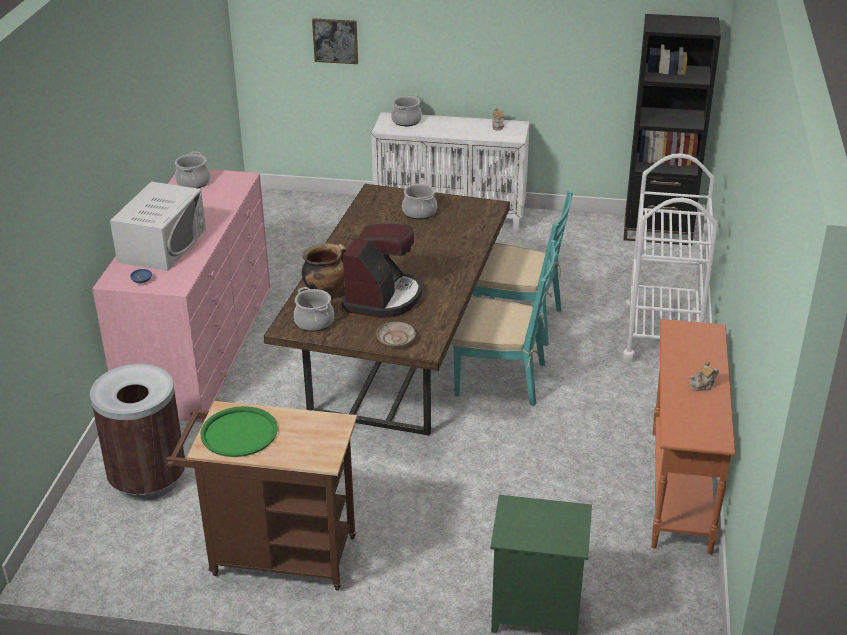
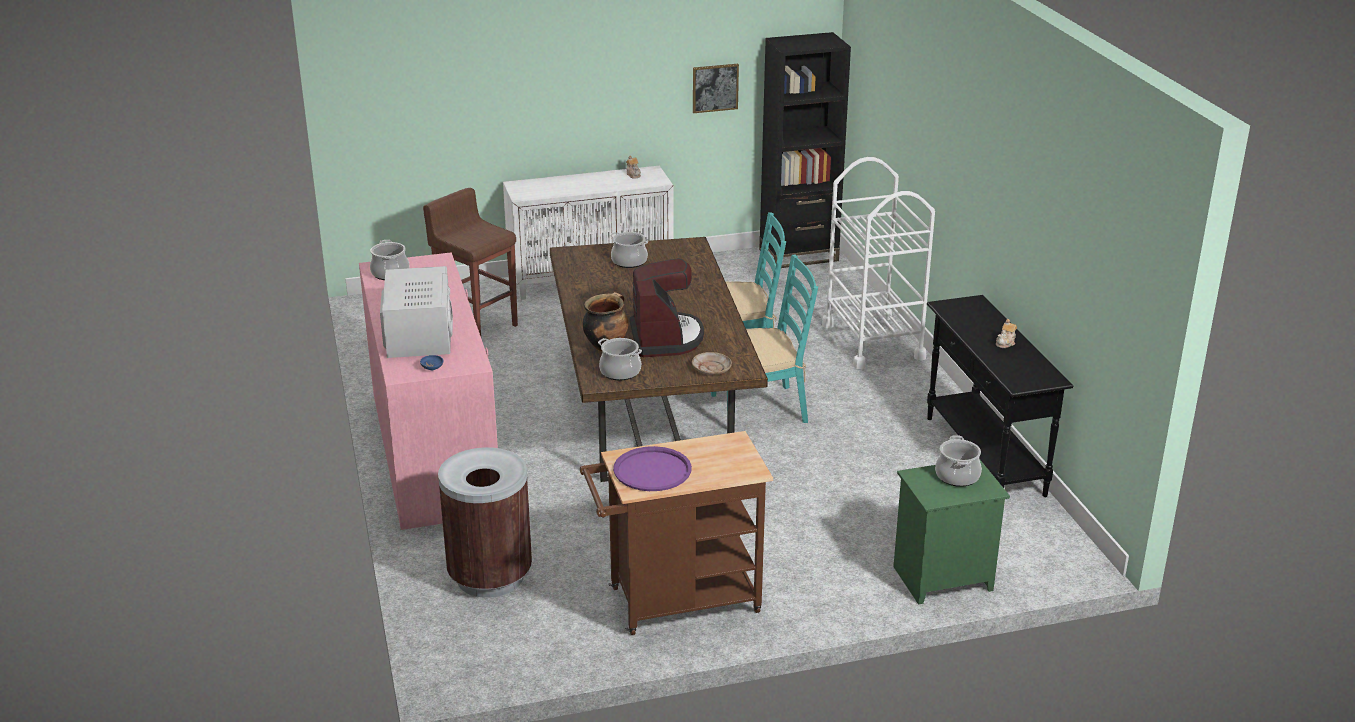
camera: 25 degrees left, 5 degrees down
(239, 433) = (652, 470): green tray -> purple tray
(325, 238) = (478, 325): none -> brown stool
(335, 40) = (448, 111): picture -> picture (715, 88)
(406, 121) = (538, 185): cooking pot -> cooking pot (957, 476)
(680, 490) = (984, 456): orange console table -> black console table

